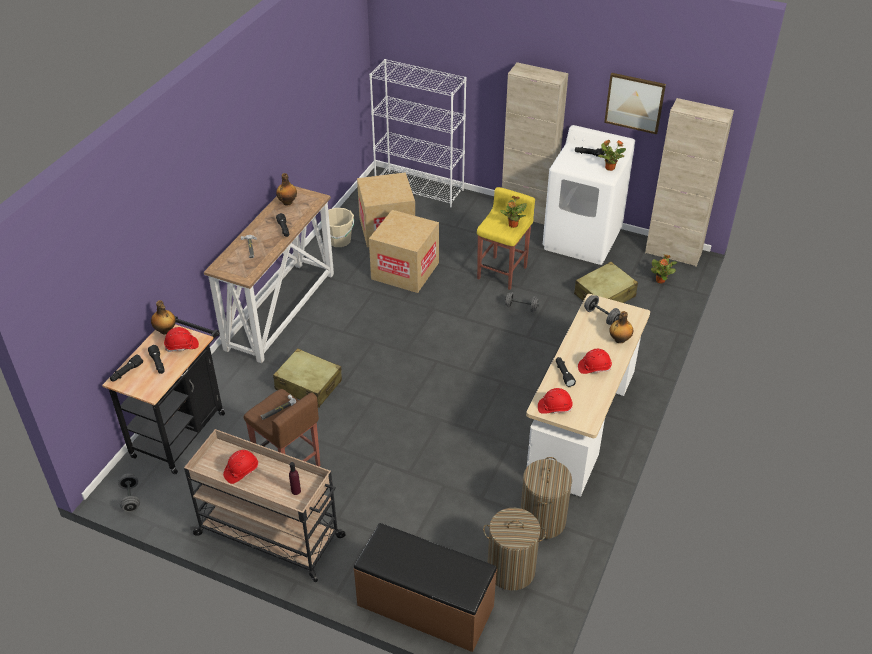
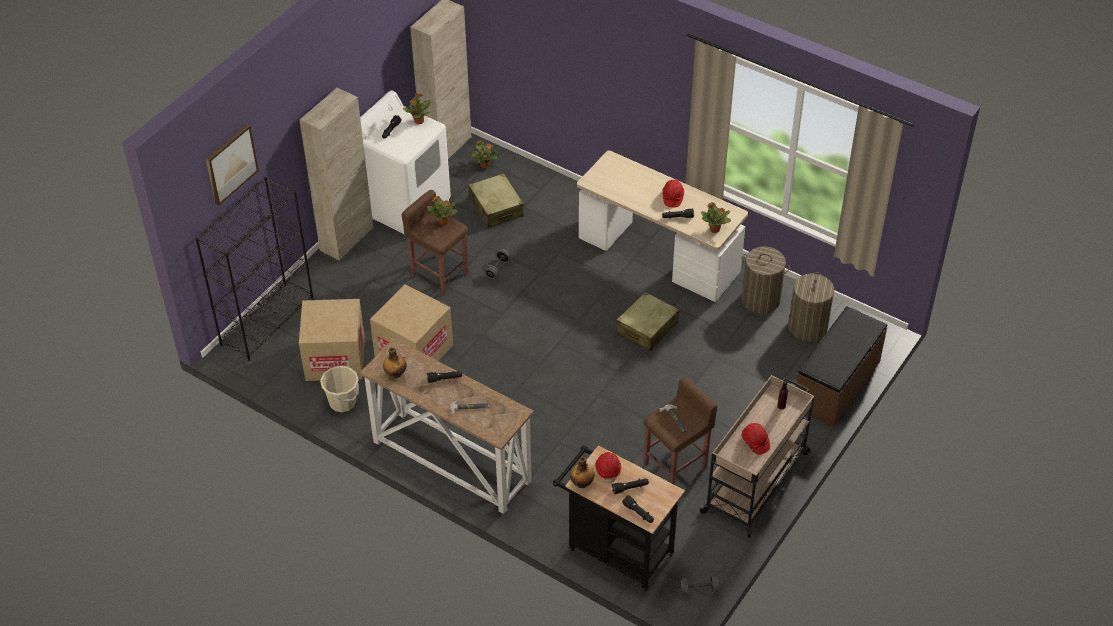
camera: 80 degrees left, 5 degrees up
(308, 385) = (571, 444): beige suitcase -> beige suitcase (646, 329)
(420, 188) = (267, 321): white bookcase -> black bookcase
(502, 272) = (439, 274): yellow stool -> brown stool
(554, 407) = (715, 229): red hard hat -> potted plant
(601, 316) = (609, 181): grey dumbbell -> none
(619, 340) = (641, 176): bottle -> none
(634, 102) = (381, 61): picture -> picture (231, 164)

